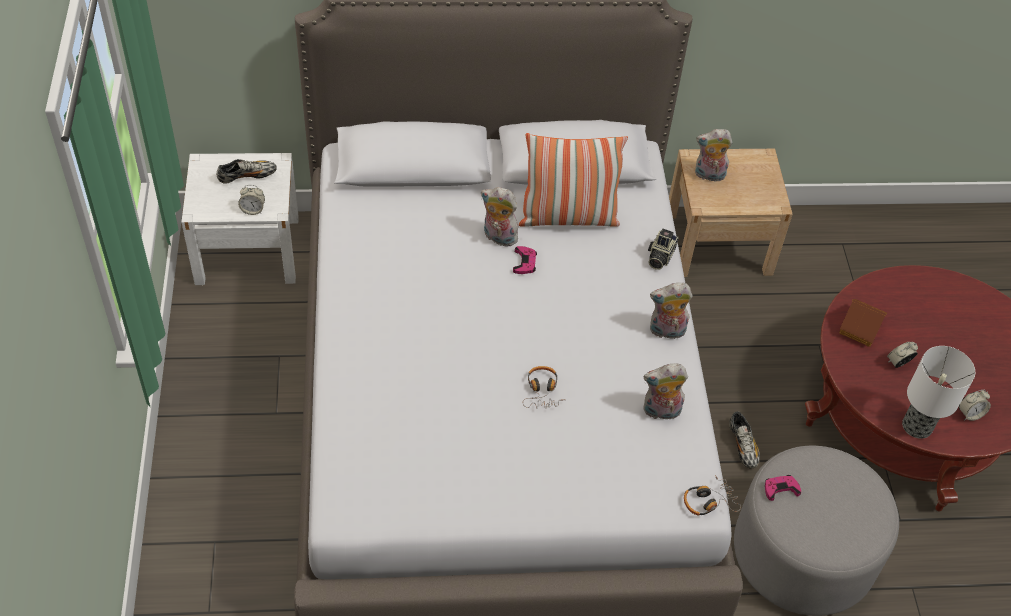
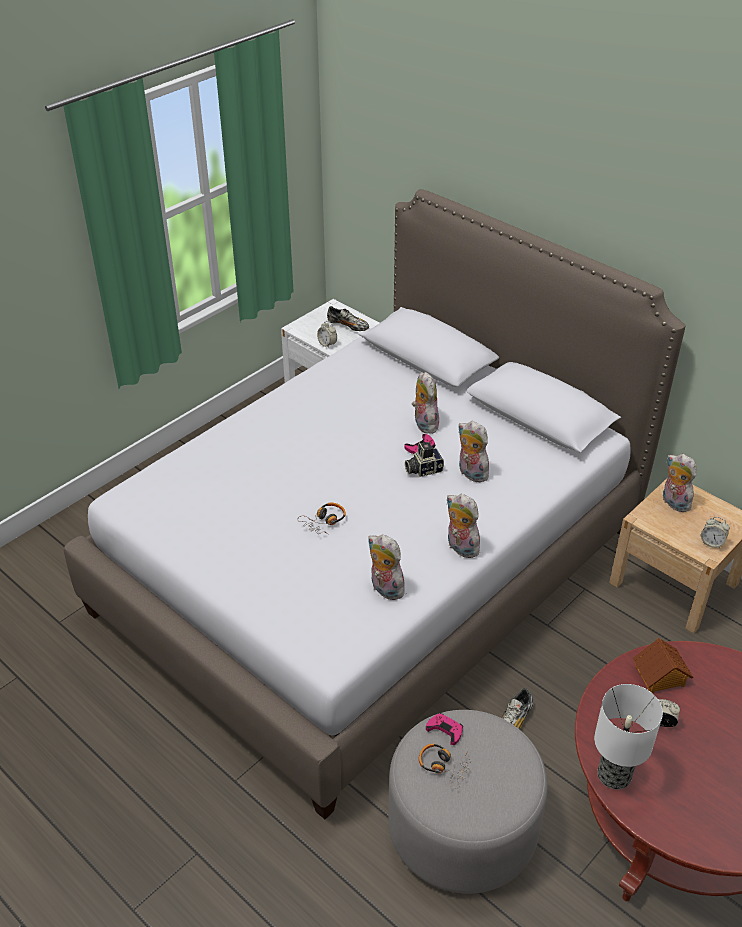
camera: 50 degrees right, 10 degrees down
(568, 217) = (489, 441): pillow -> none
(592, 258) = (470, 473): none -> plush toy
(659, 257) = (522, 503): camera -> camera (423, 469)
(709, 501) = (337, 663): headphones -> headphones (444, 766)
(970, 414) = (678, 805): alarm clock -> alarm clock (712, 543)

